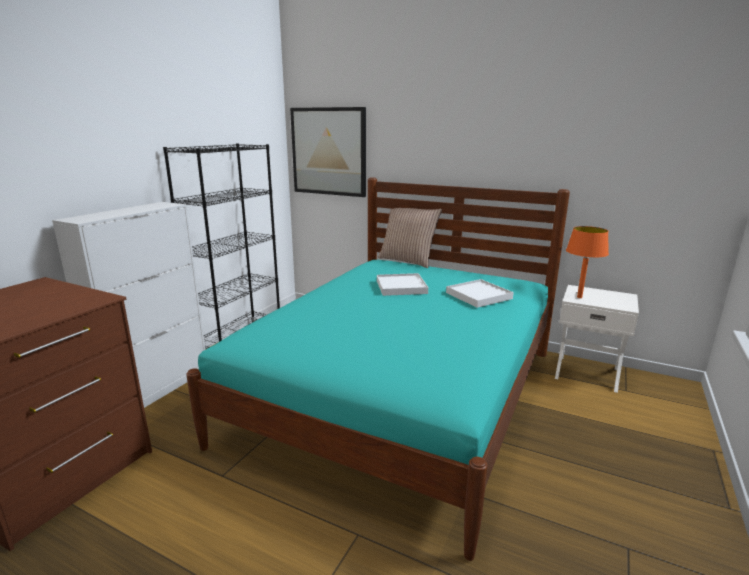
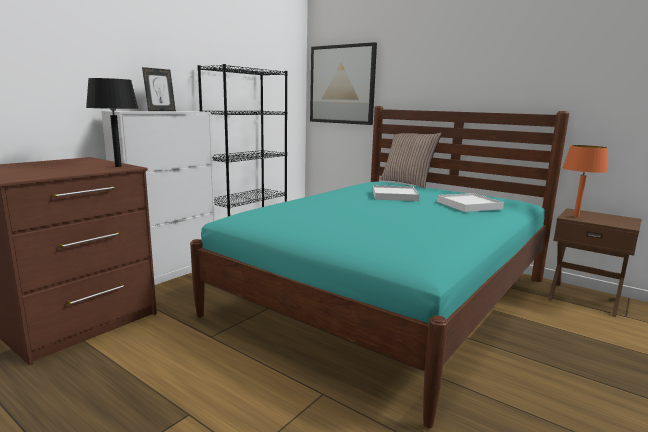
camera: 10 degrees right, 5 degrees down
(88, 298) = (118, 166): none -> black table lamp
(126, 211) = (160, 111): none -> picture frame
(587, 372) = (584, 298): white nightstand -> brown nightstand

